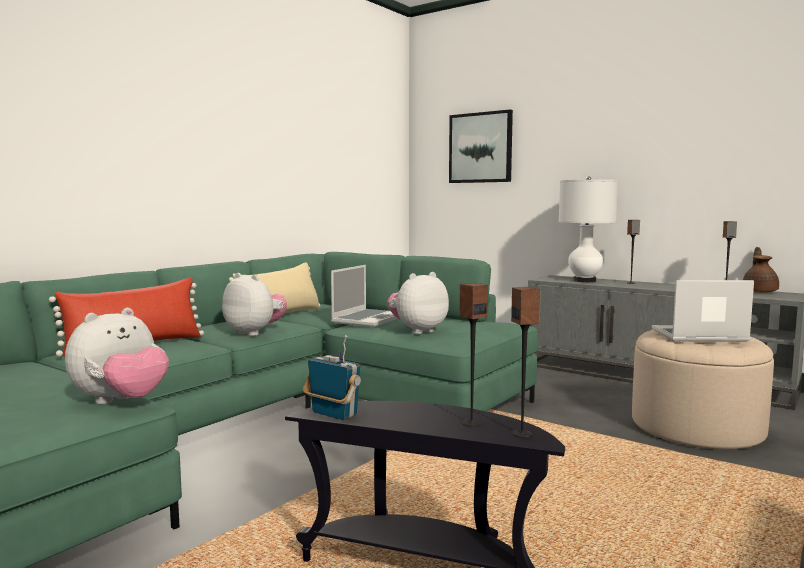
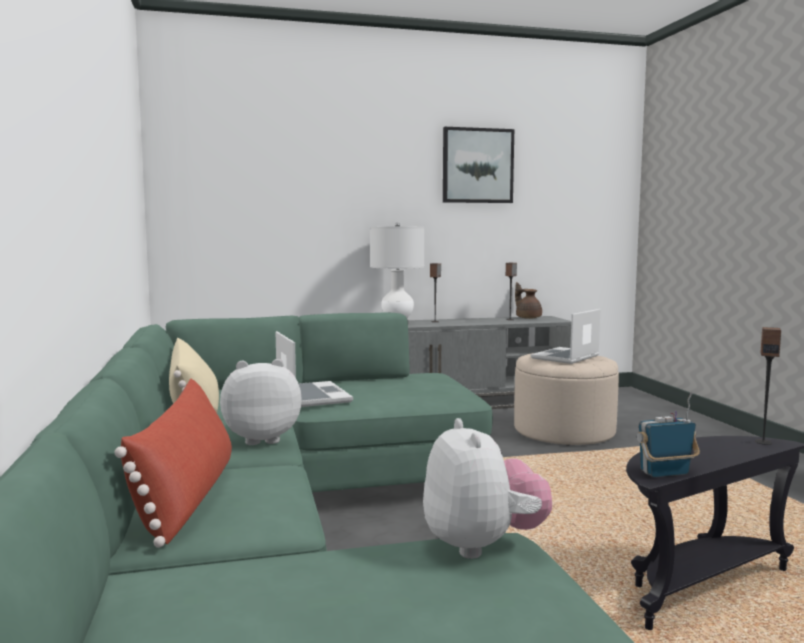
camera: 50 degrees left, 0 degrees up
(417, 331) = (398, 396): plush toy -> none
(471, 423) = (726, 446): speaker -> none
(480, 148) = (253, 185): picture -> picture (477, 166)

